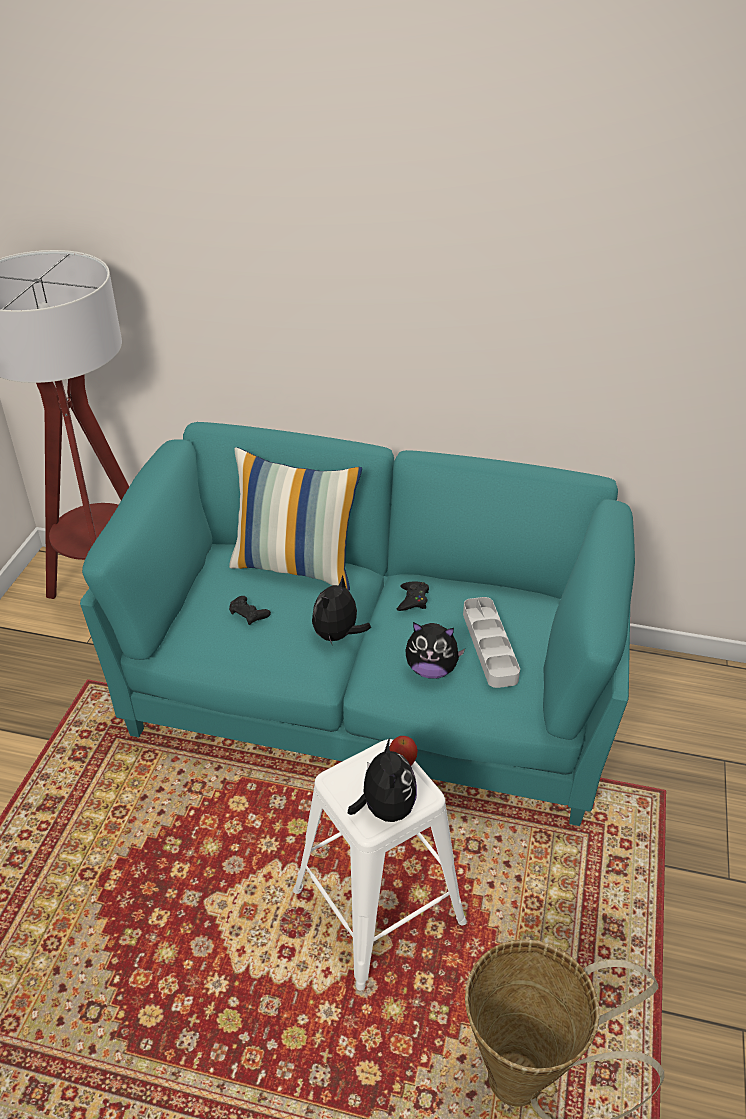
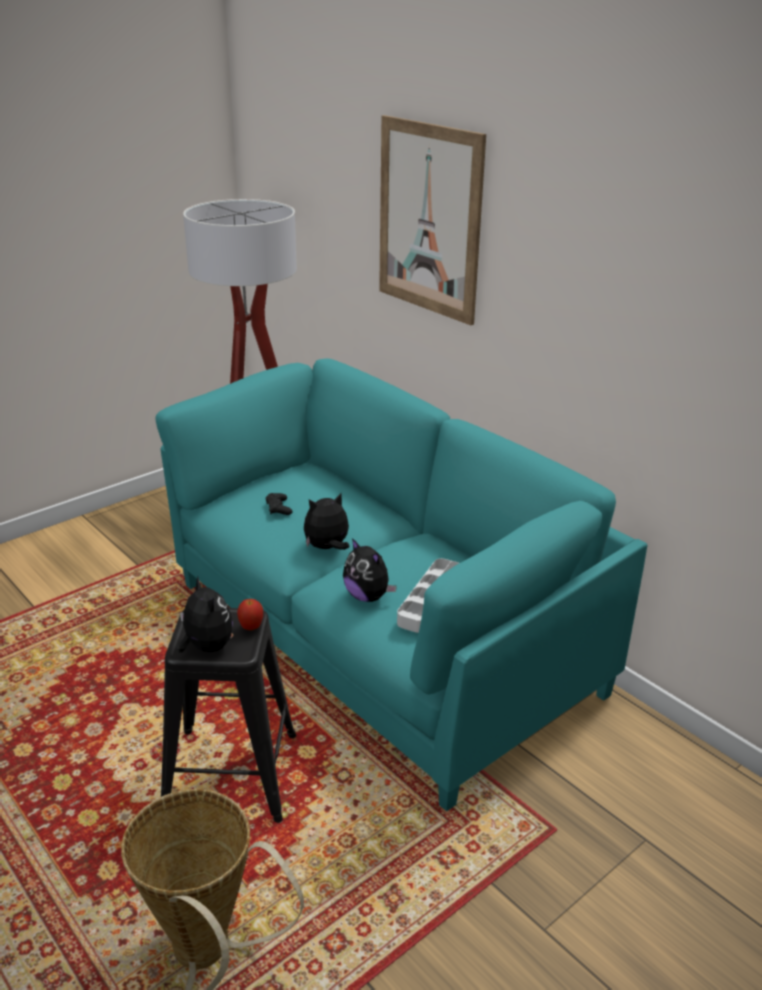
camera: 35 degrees right, 10 degrees down
(296, 566) = (348, 494): pillow -> none
(312, 242) = (429, 219): none -> picture
(379, 904) = (233, 773): white stool -> black stool
(385, 808) = (206, 647): plush toy -> plush toy turned 60 degrees counterclockwise
(413, 600) = (408, 547): black game controller -> none

